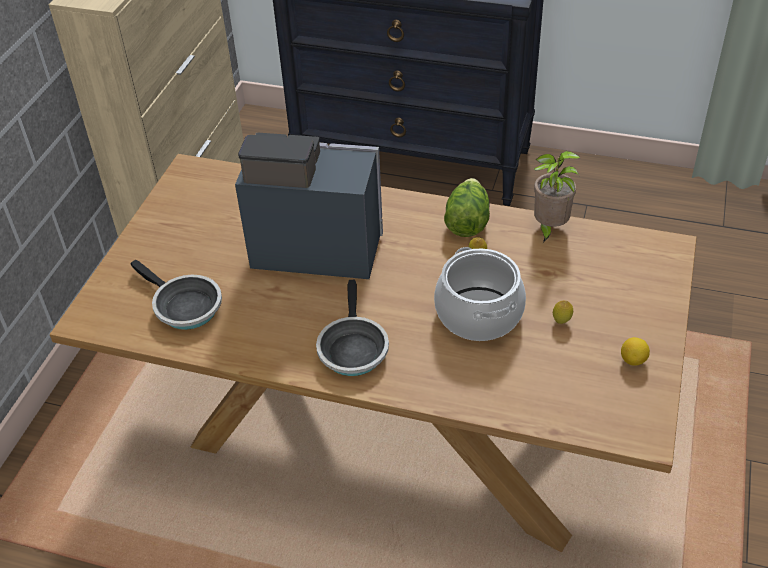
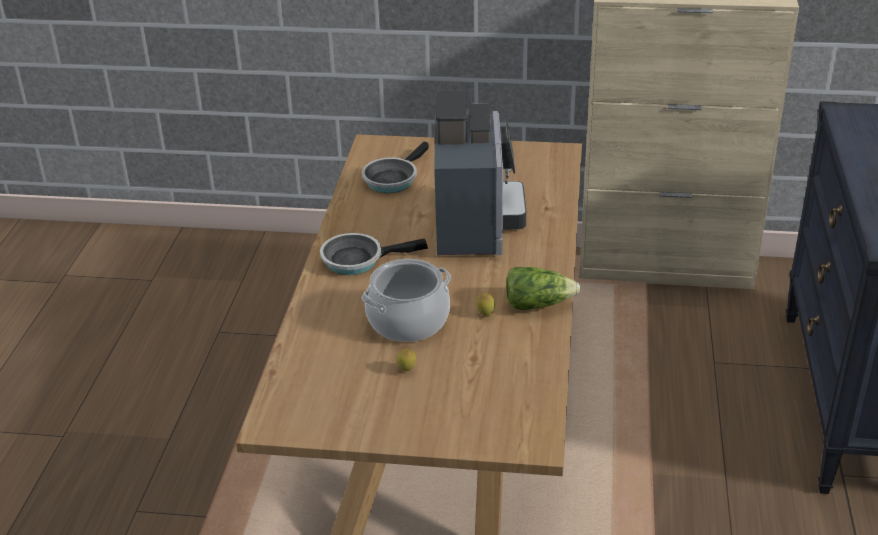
camera: 80 degrees right, 10 degrees down
(549, 228) = (542, 357): potted plant -> none
(633, 360) = (361, 417): lemon -> none

